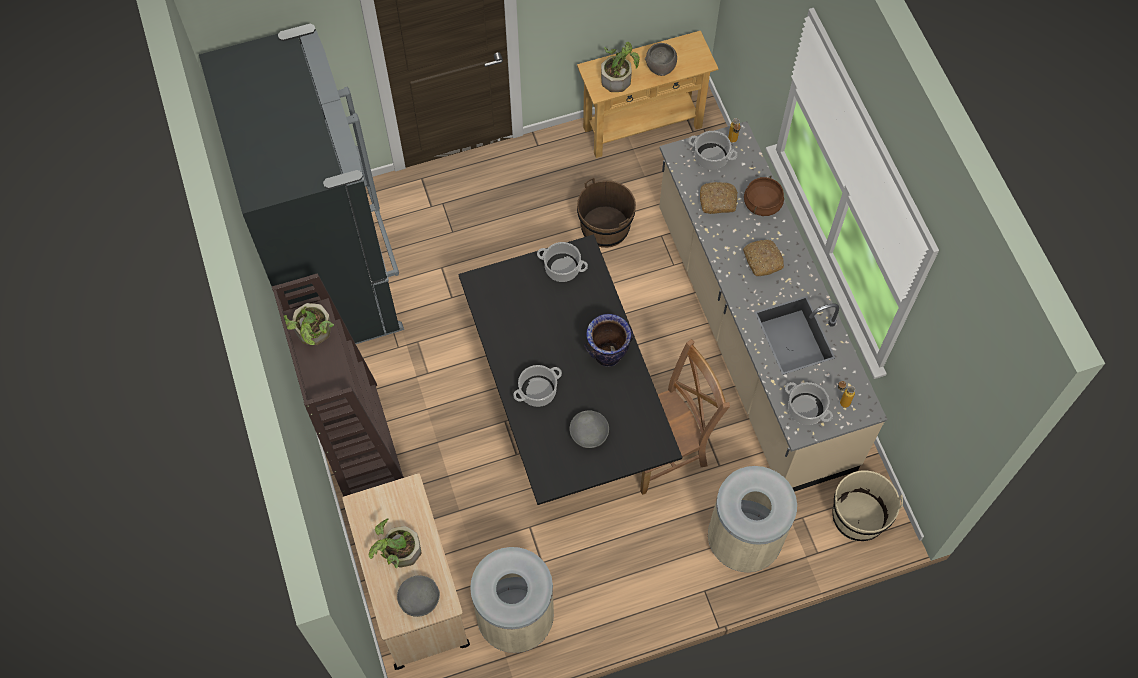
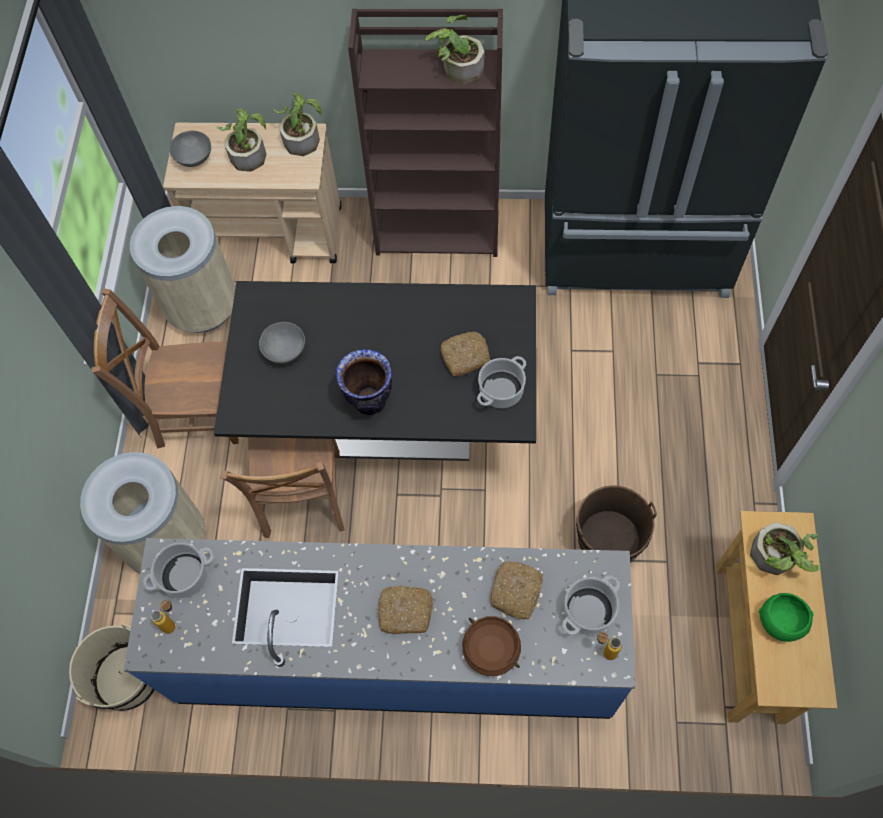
camera: 115 degrees right, 0 degrees up
(365, 511) = (302, 137): none -> potted plant
(538, 391) = (358, 319): cooking pot -> none
(542, 301) = (466, 356): none -> bread
(622, 573) = (195, 411): none -> brown chair
(660, 67) = (780, 621): grey bowl -> green bowl
(751, 338) = (395, 653): beige counter -> blue counter

